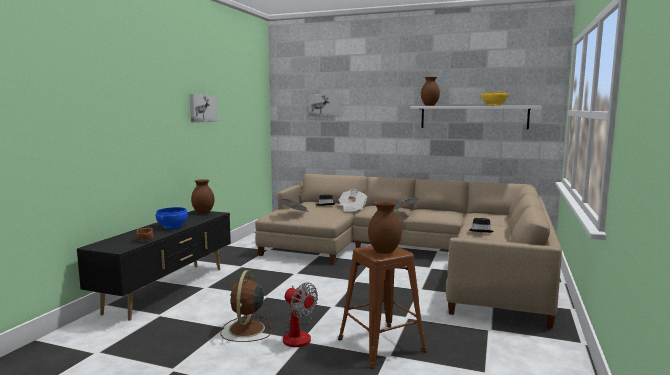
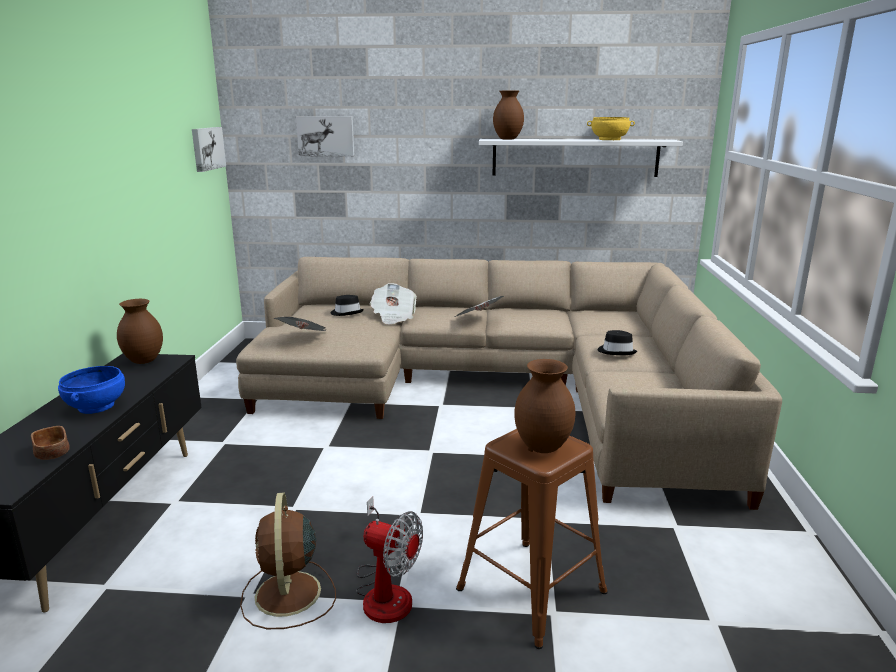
camera: 15 degrees left, 10 degrees up
(202, 108) = (110, 157): picture -> picture (207, 148)

